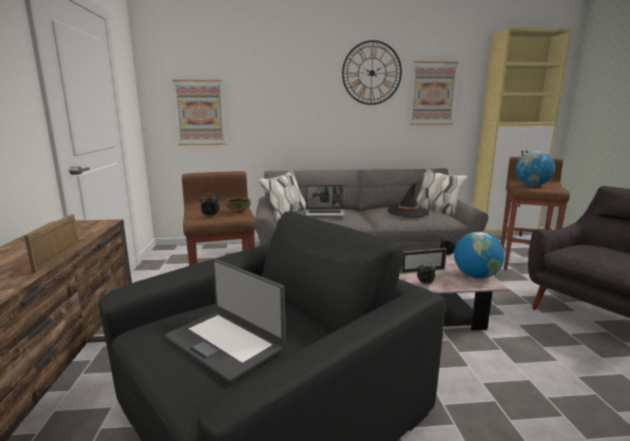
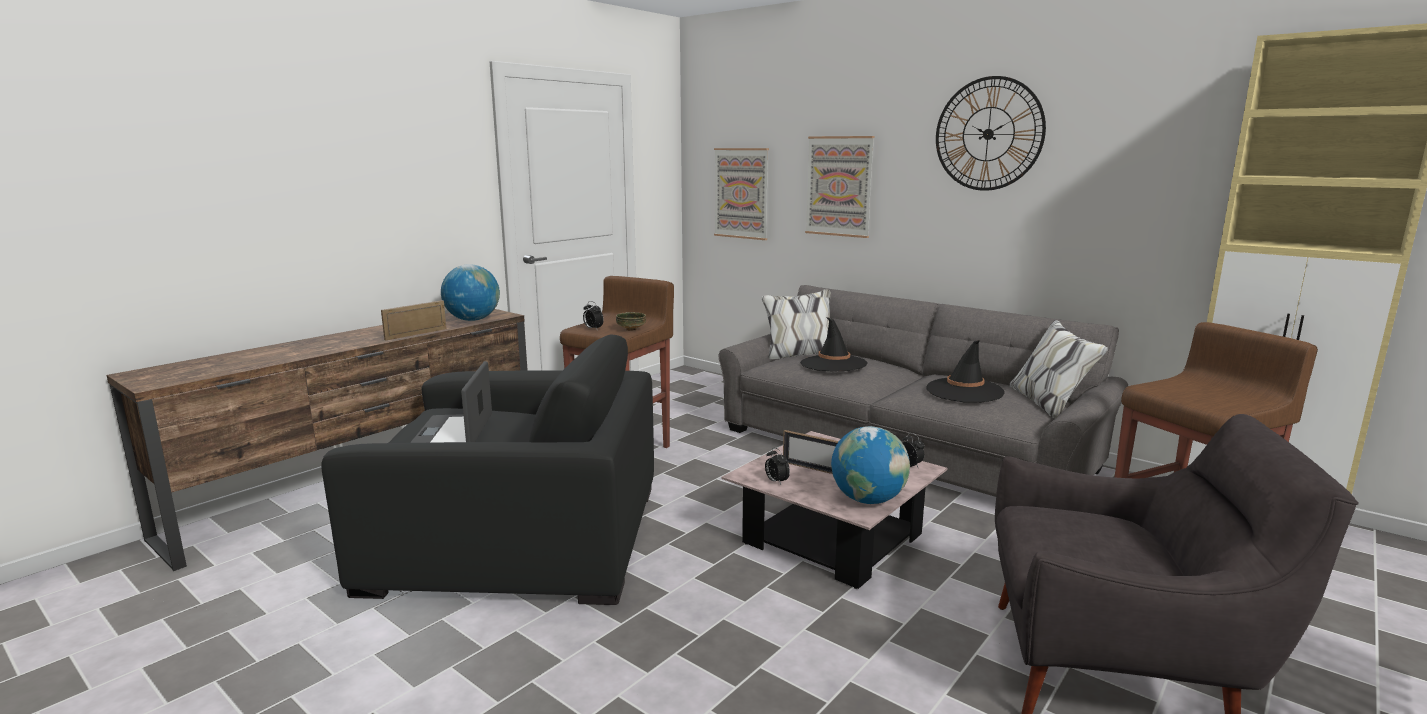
camera: 45 degrees right, 0 degrees up
(325, 214) = (833, 364): laptop -> black hat
(433, 93) = (1111, 173): picture -> picture (839, 186)
(532, 185) = (1196, 390): globe -> globe (472, 320)

